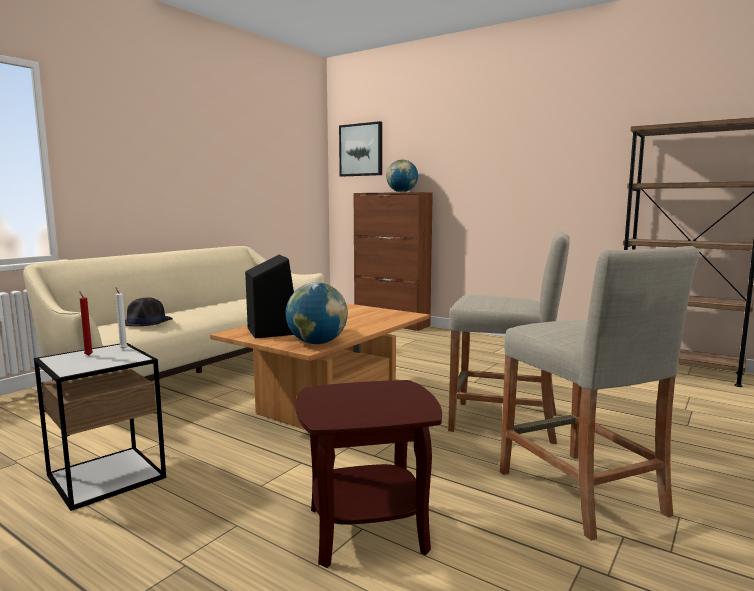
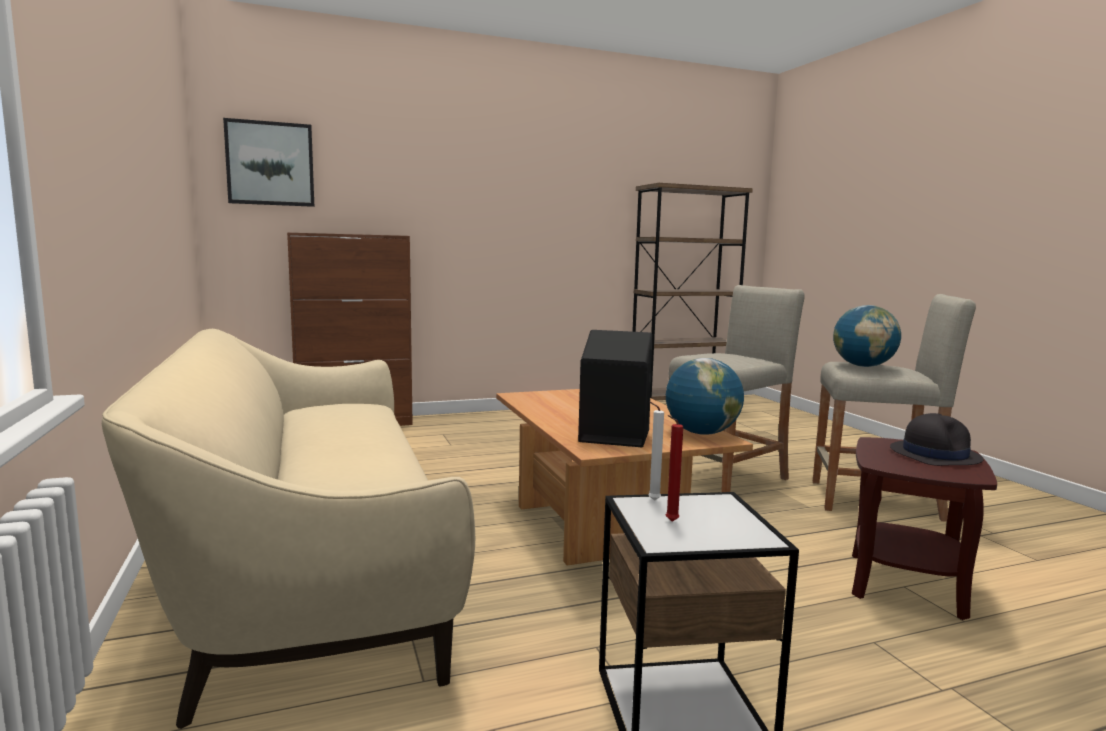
camera: 55 degrees left, 0 degrees up
(147, 322) = (363, 483): black hat -> black hat (934, 454)
(402, 192) = (368, 234): globe -> globe (863, 366)

